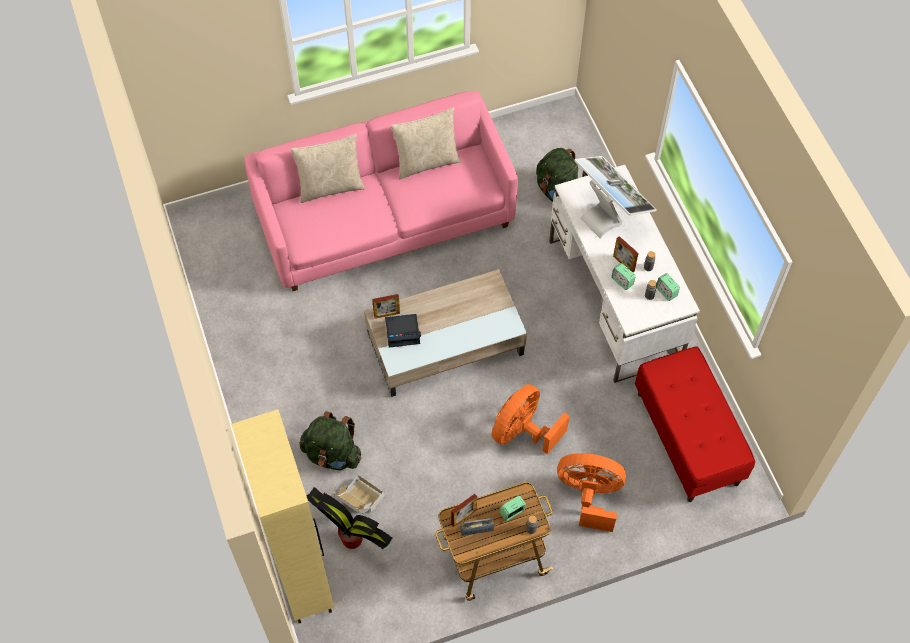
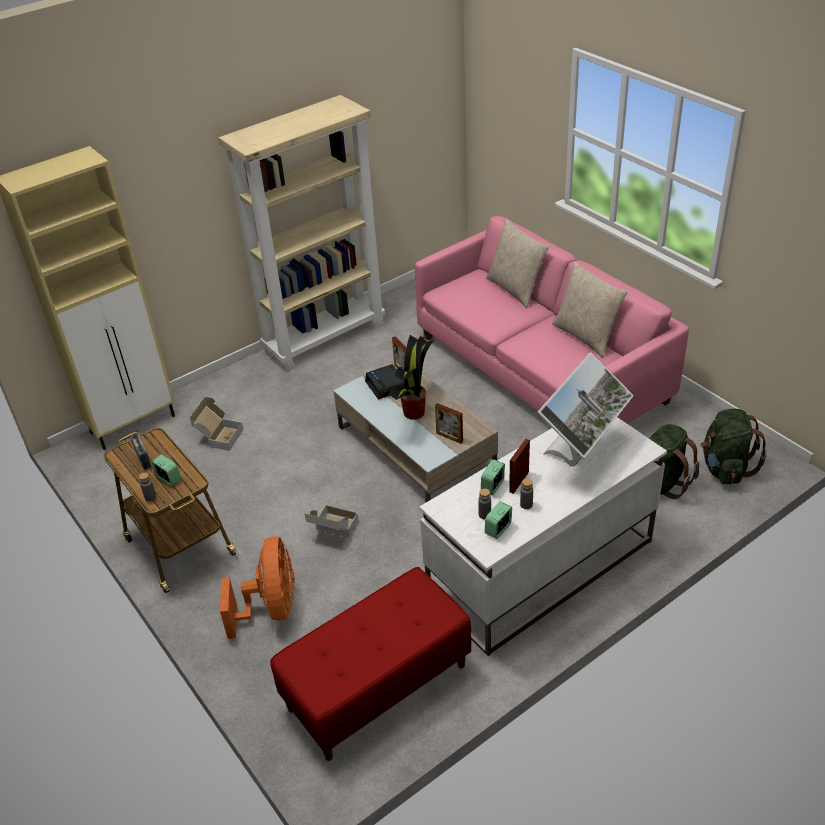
camera: 75 degrees right, 20 degrees down
(247, 377) = (325, 338): none -> beige bookcase
(332, 454) = (264, 407): green backpack -> green backpack (725, 468)
(351, 538) = (180, 442): potted plant -> potted plant (414, 411)
(464, 517) = (156, 446): picture frame -> picture frame (449, 437)
(523, 431) = (333, 532): orange fan -> cardboard box

